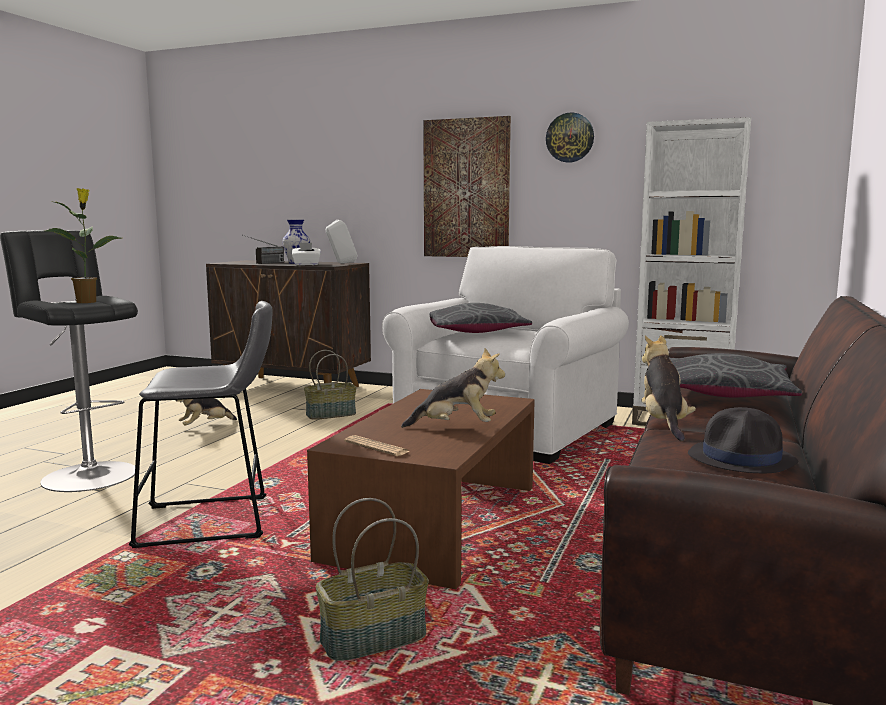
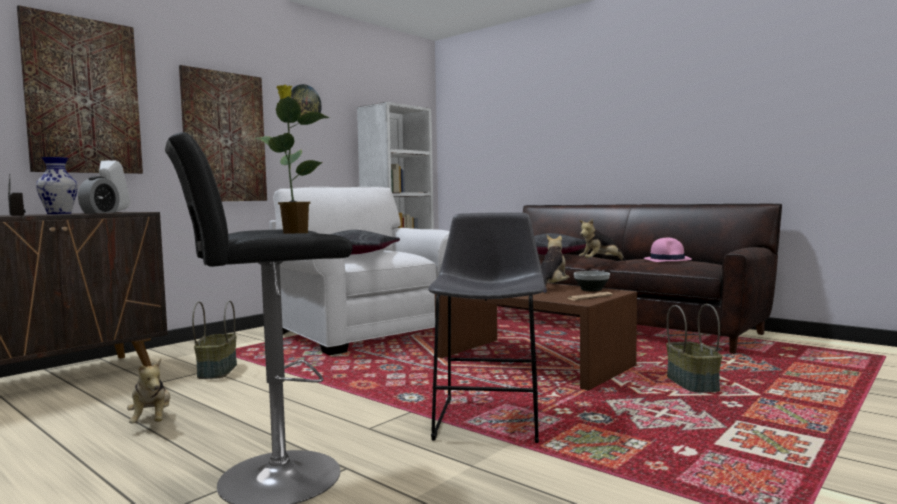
camera: 70 degrees left, 5 degrees down
(306, 264) = (100, 213): white tissue box -> alarm clock
(349, 163) = (83, 96): none -> picture
(447, 445) = (591, 290): none -> bowl
(663, 424) = (600, 262): plush toy -> plush toy turned 45 degrees counterclockwise
(742, 459) = (667, 260): black hat -> pink hat

